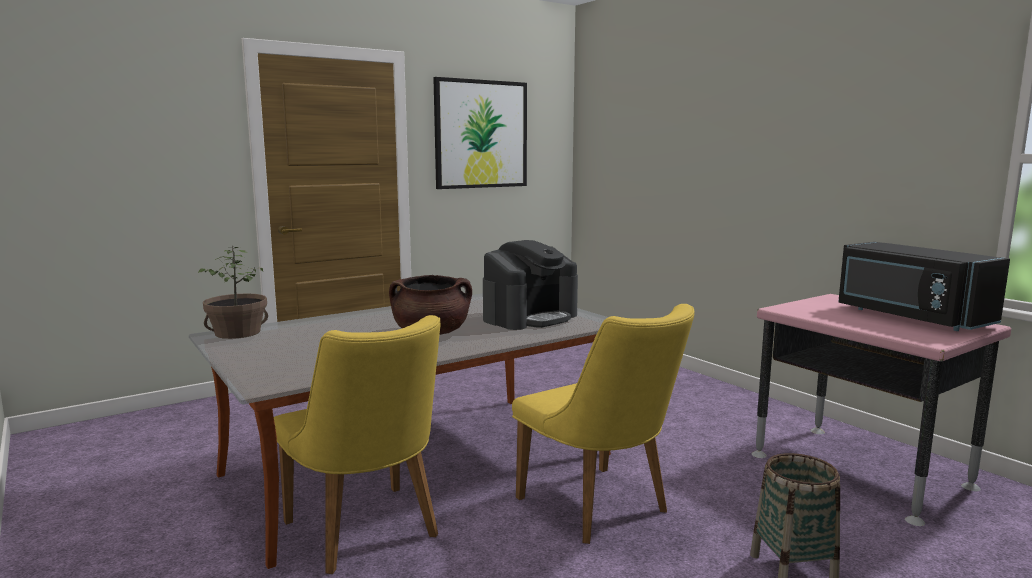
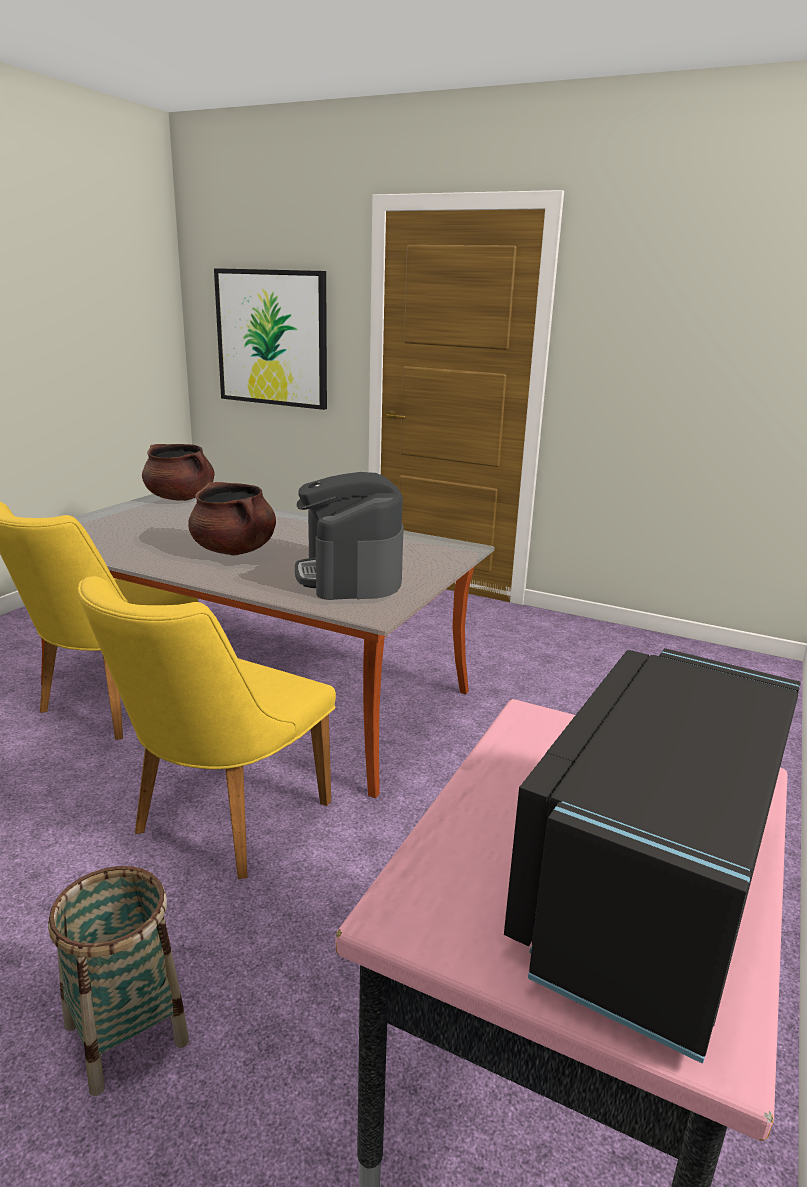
camera: 60 degrees right, 10 degrees up
(238, 332) = (181, 498): potted plant -> brown cooking pot
(481, 134) = (675, 314): picture -> picture (272, 338)
(530, 317) = (350, 576): coffee machine -> coffee machine turned 60 degrees clockwise

